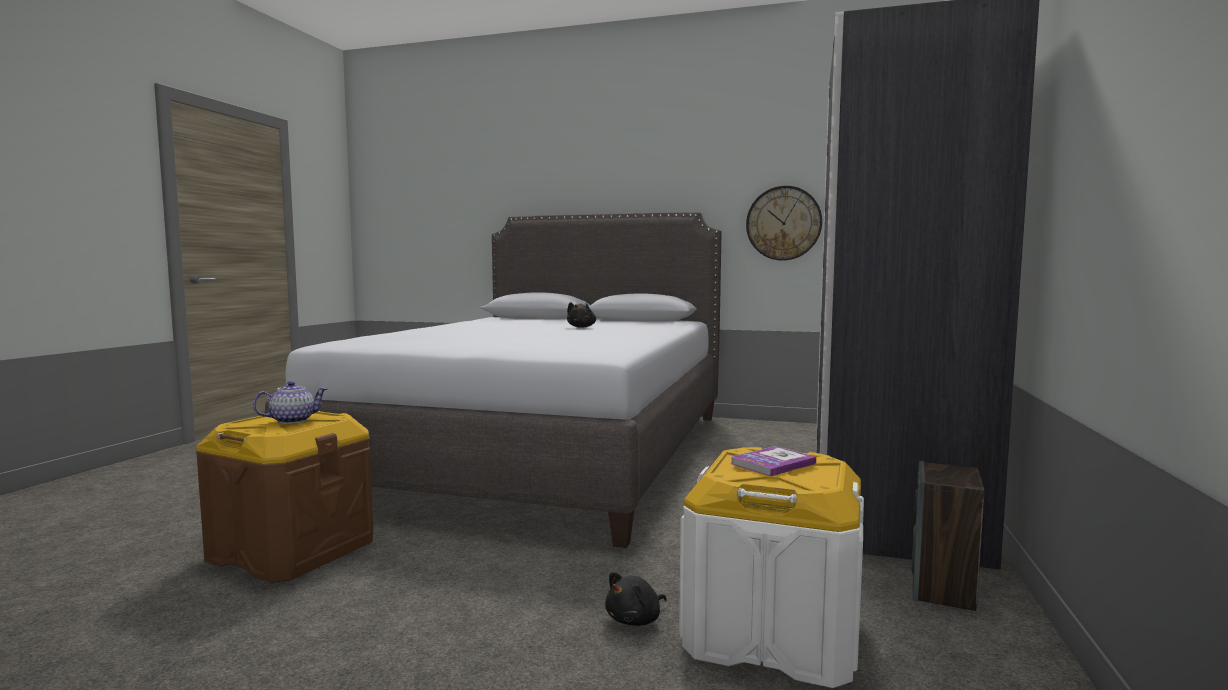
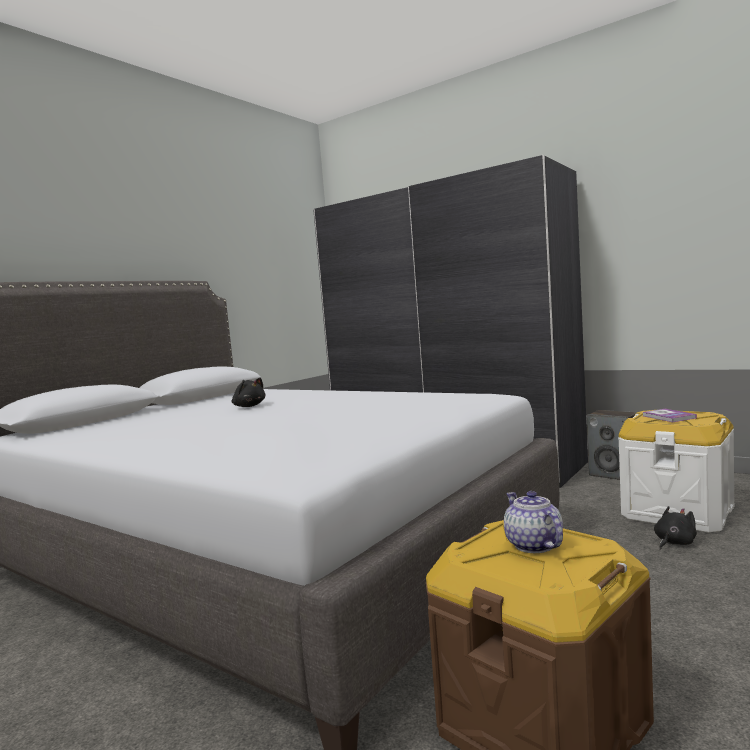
camera: 70 degrees left, 0 degrees up
(635, 620) = (674, 543): black plush toy -> black plush toy turned 105 degrees counterclockwise
(783, 223) = (256, 292): wall clock -> none

